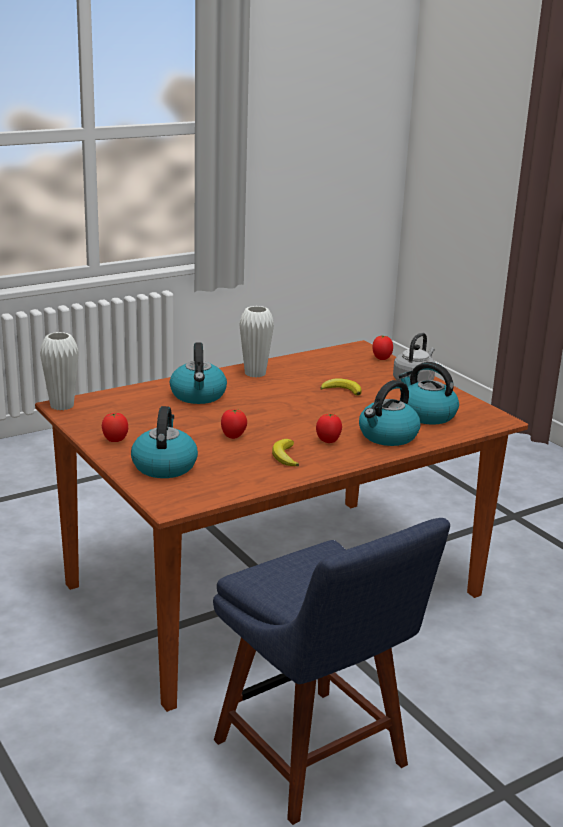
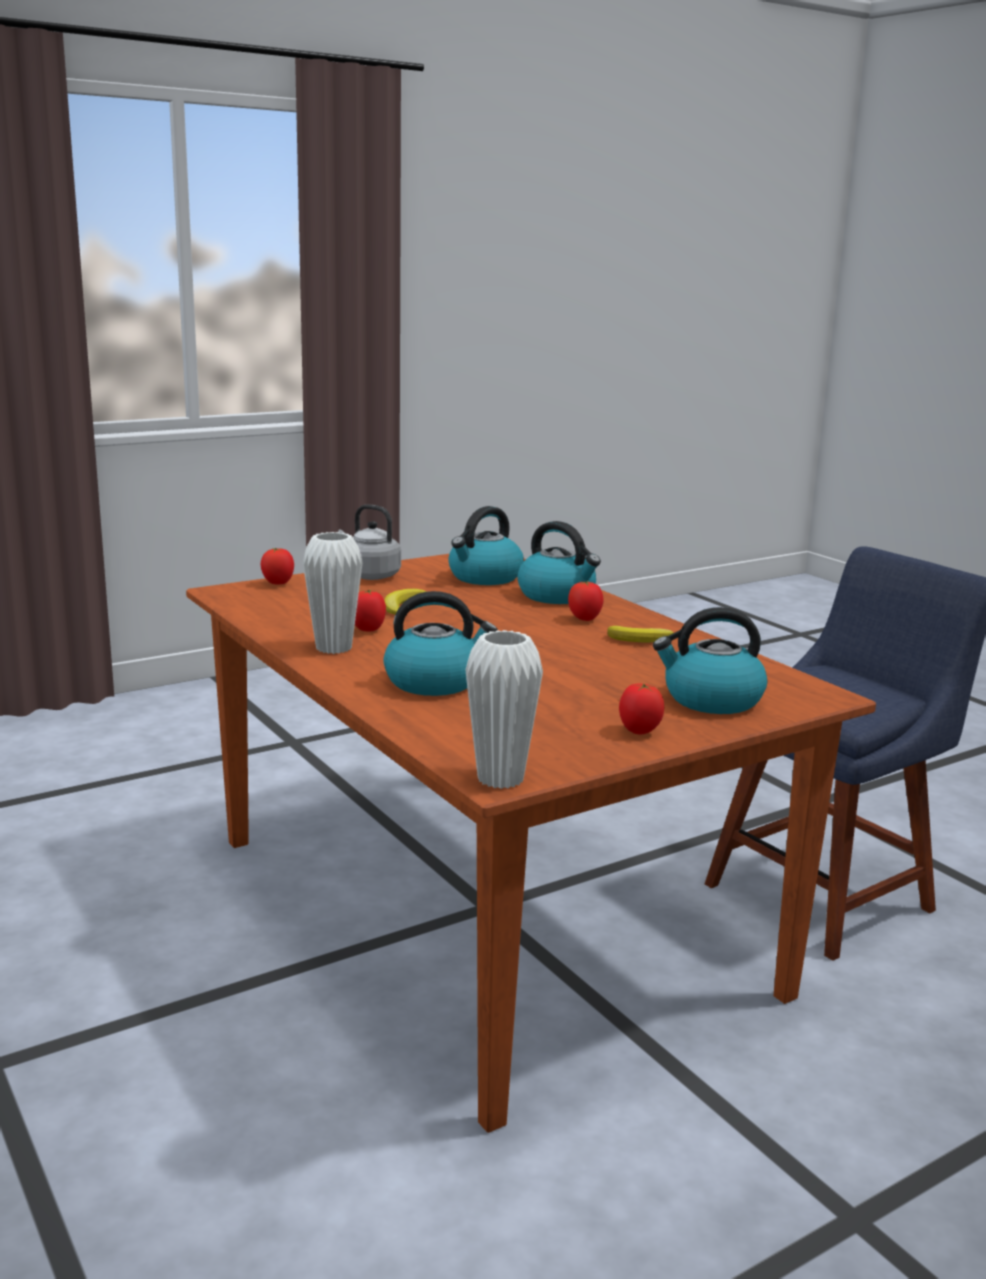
camera: 90 degrees left, 5 degrees down
(233, 437) = (591, 663): tomato -> tomato (368, 630)

